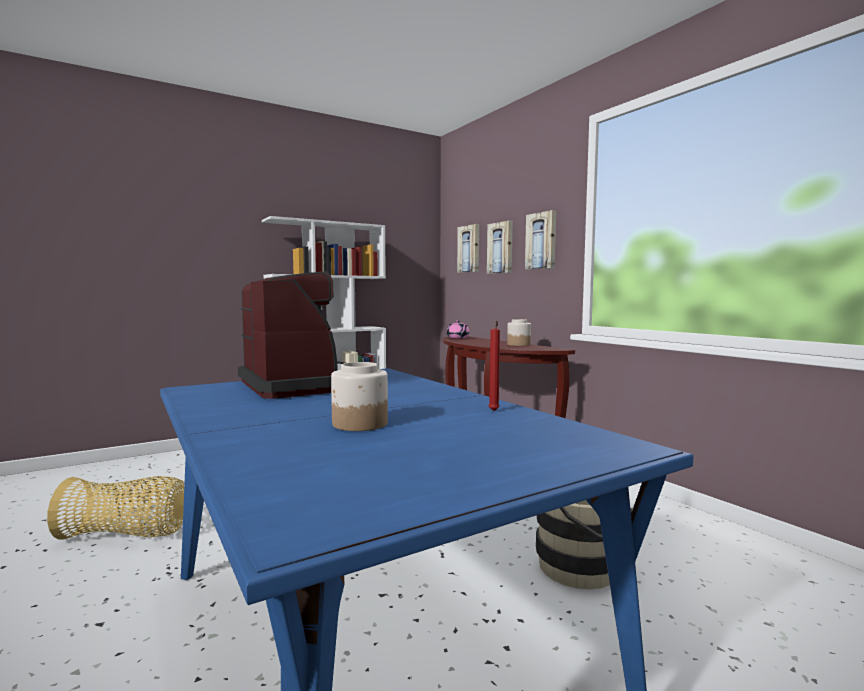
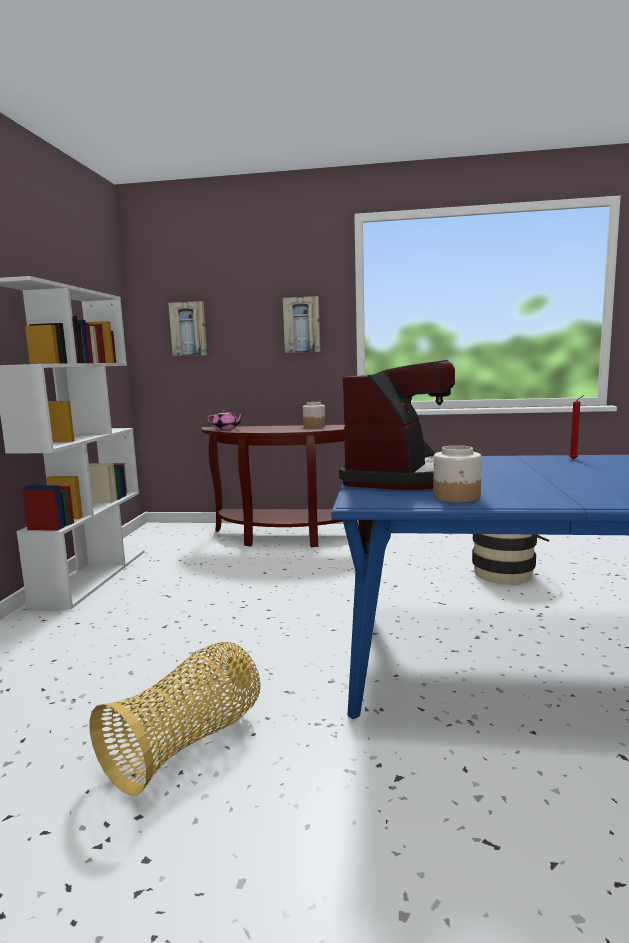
camera: 50 degrees left, 5 degrees up
(300, 385) = (405, 477): coffee machine -> coffee machine turned 105 degrees clockwise
(359, 424) = (588, 479): jar -> jar (457, 497)
(501, 248) = (242, 329): picture -> none

